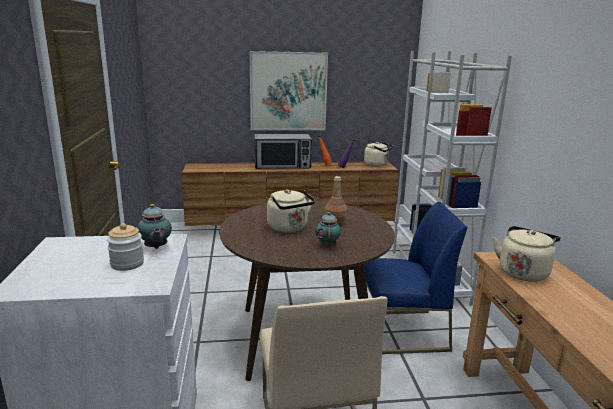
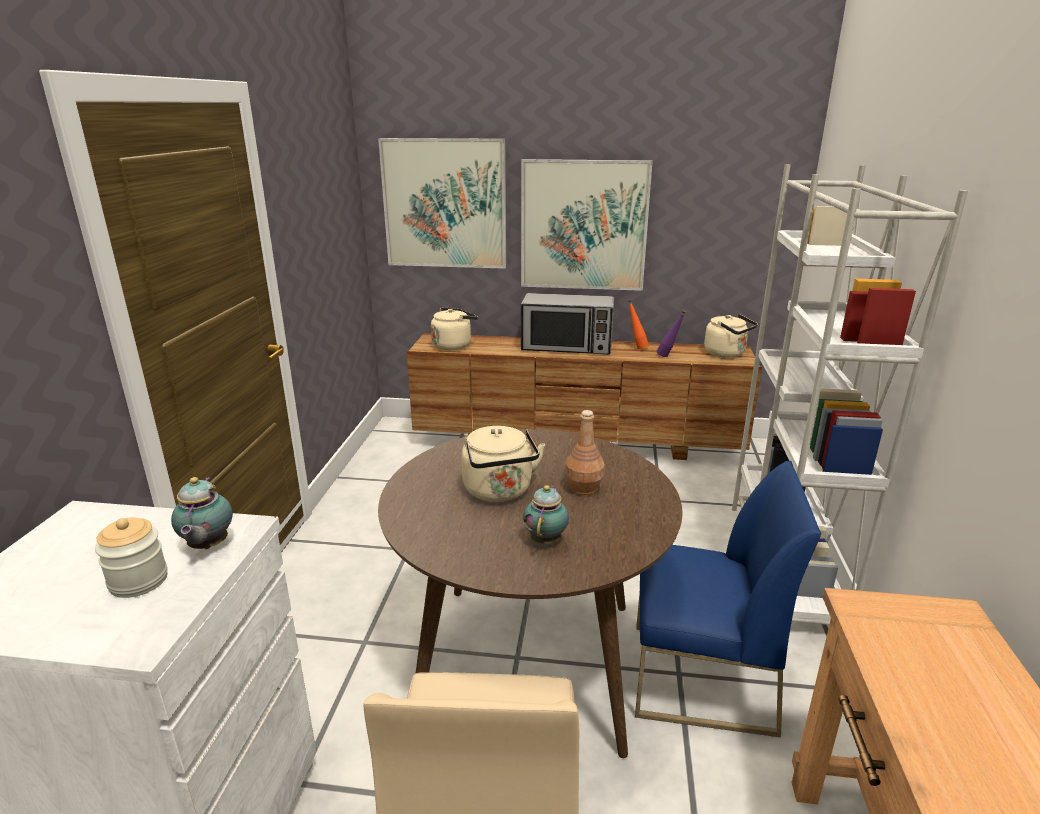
camera: 15 degrees right, 5 degrees up
(199, 79) = (444, 204): none -> picture
(523, 272) = (913, 659): beige kettle -> beige kettle (453, 345)

